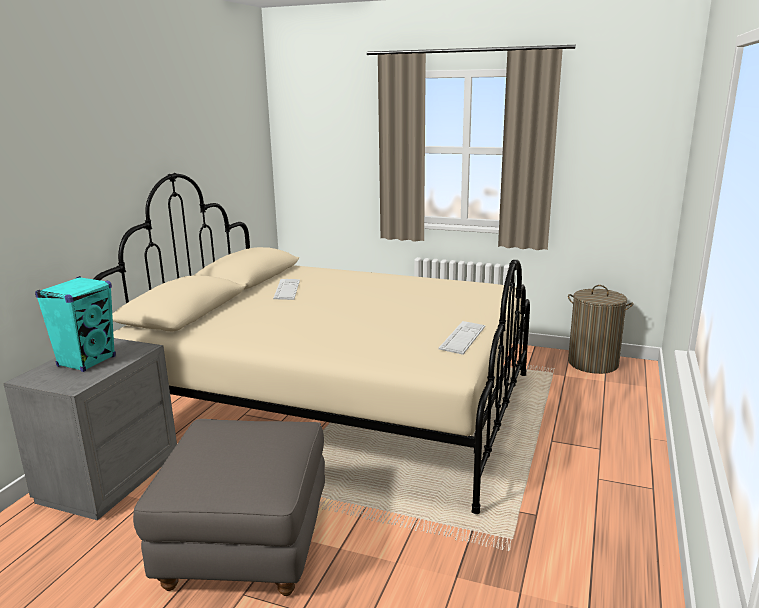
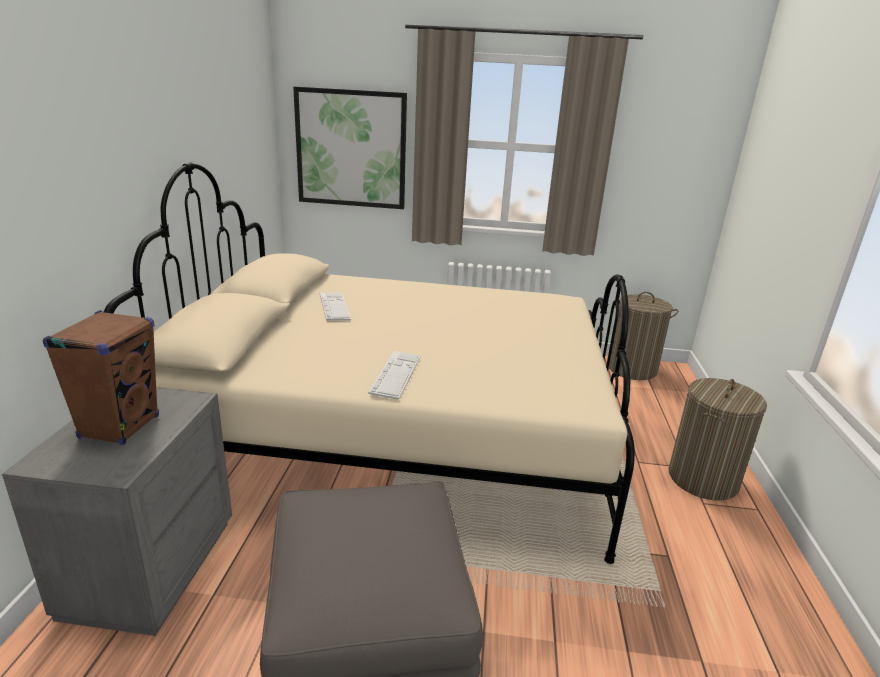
camera: 15 degrees left, 5 degrees up
(87, 361) = (120, 427): turquoise speaker -> brown speaker
(329, 158) = (351, 149): none -> picture
(462, 338) = (573, 365): keyboard -> keyboard (396, 375)
(610, 460) = (702, 479): none -> laundry basket

